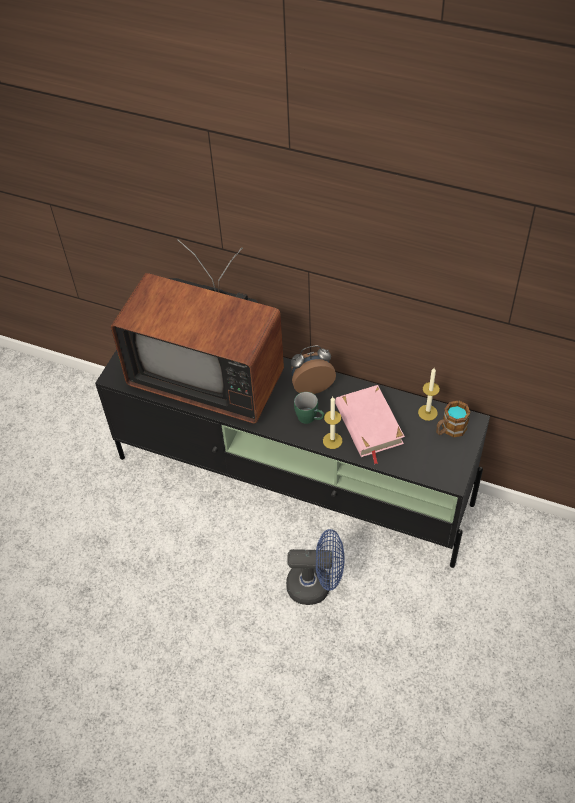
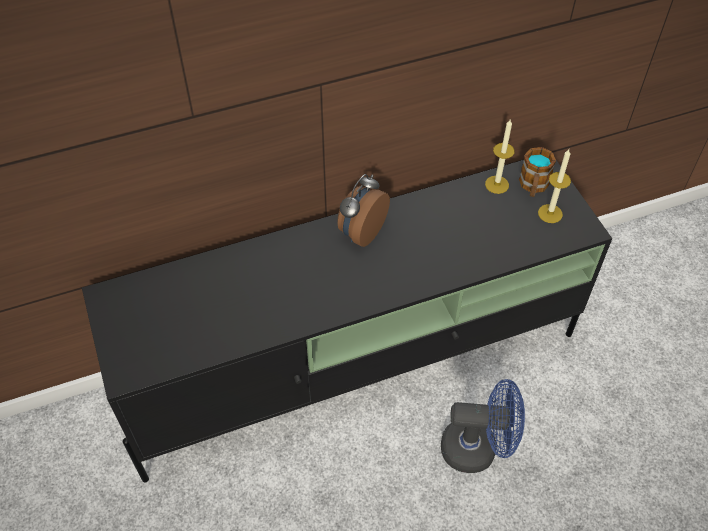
camera: 45 degrees left, 0 degrees up
(209, 374) = (239, 294): television -> none
(310, 418) = (396, 266): green mug -> none
(316, 585) = (478, 448): blue fan -> blue fan turned 45 degrees clockwise
(332, 440) = (442, 272): candle -> candle (550, 213)
(368, 424) = (458, 232): pink book -> none

